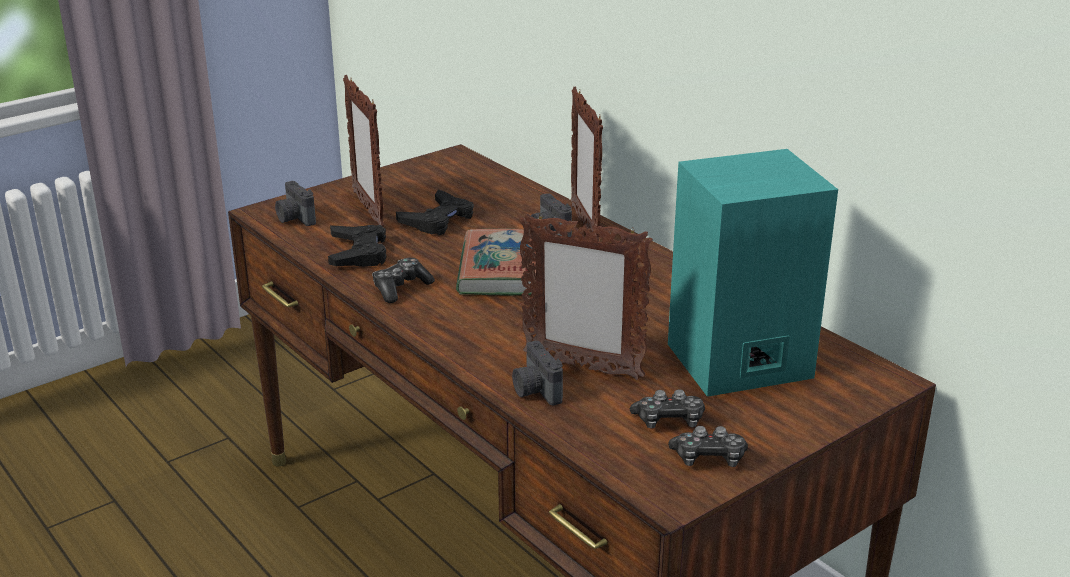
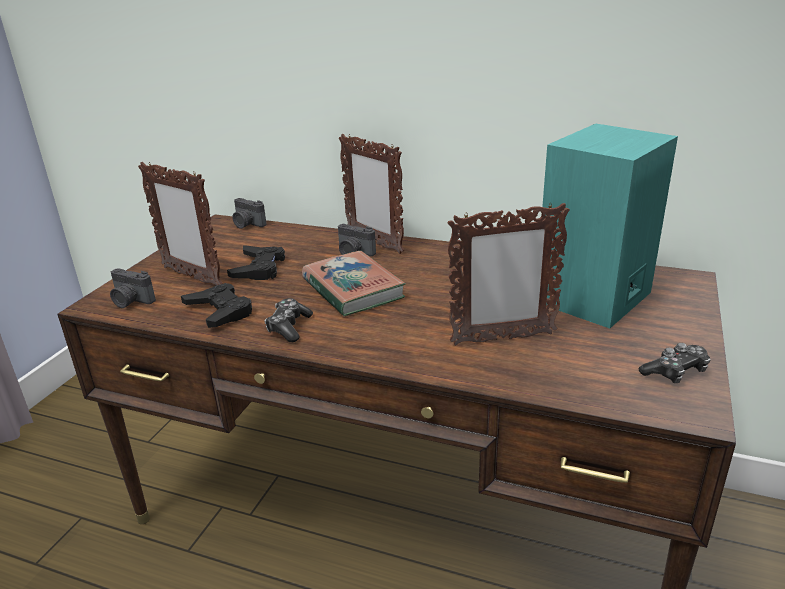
camera: 30 degrees left, 0 degrees up
(535, 391) = (494, 369): camera -> camera (247, 224)
(669, 421) = (612, 355): game controller -> none

